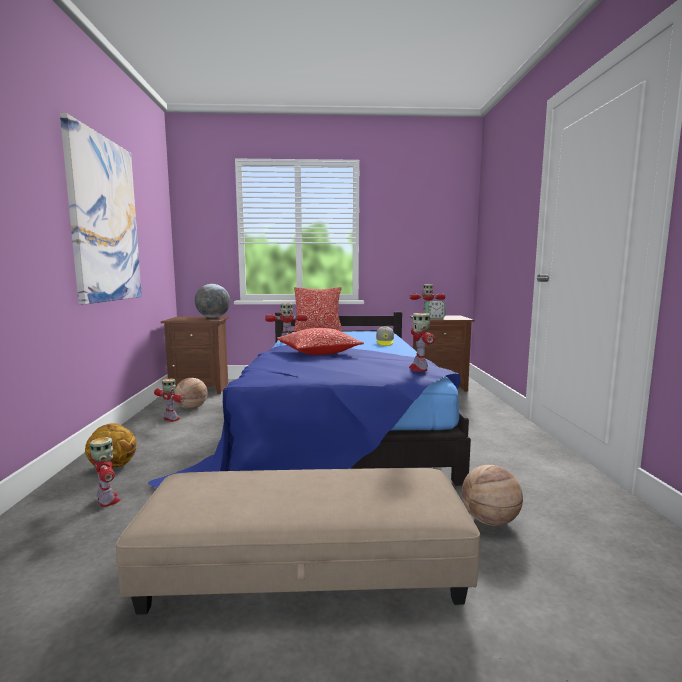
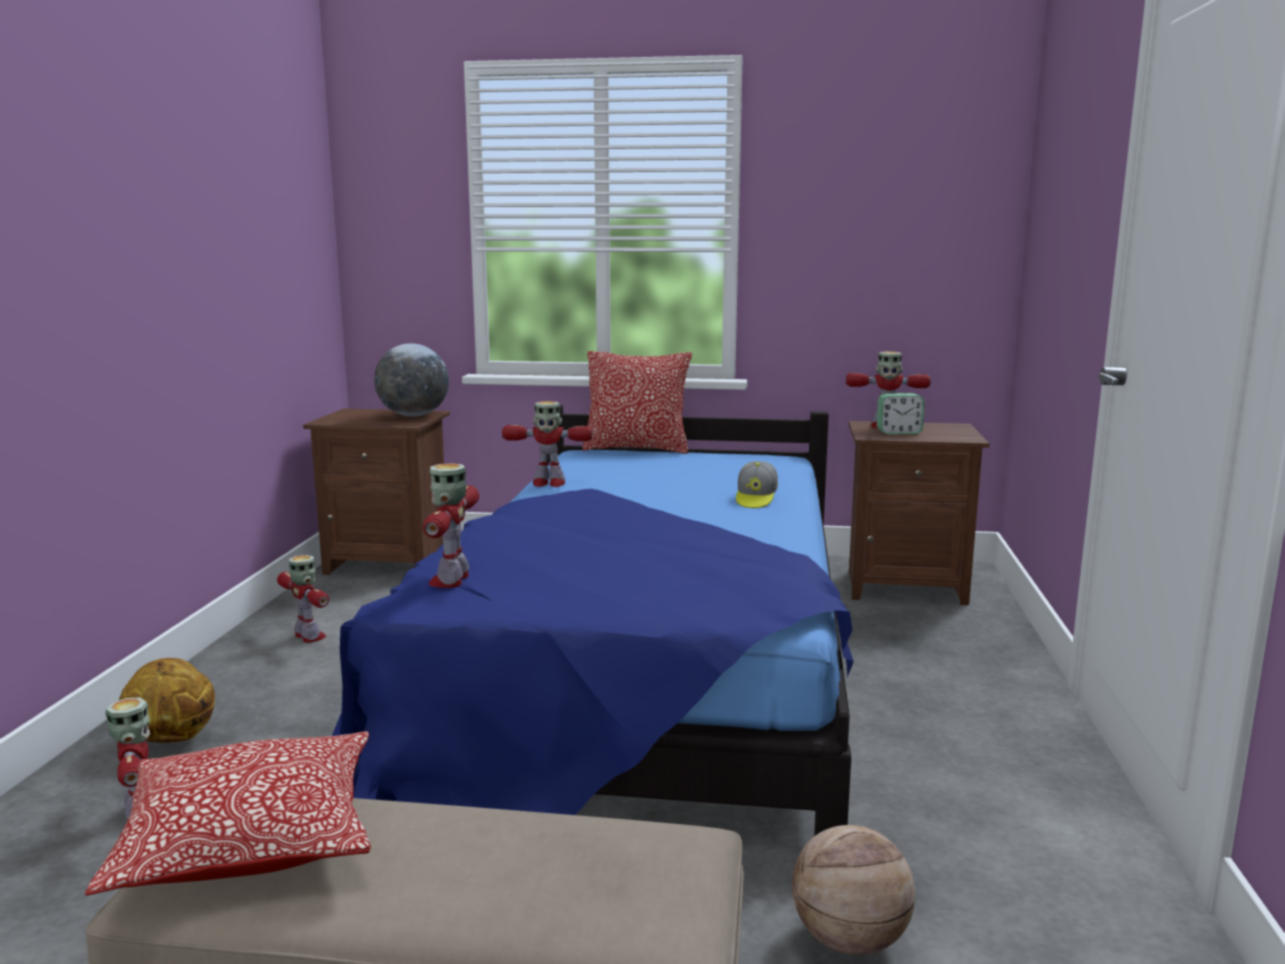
camera: 10 degrees right, 5 degrees up
(104, 220) = (168, 238): picture -> none
(191, 408) = (356, 612): basketball -> none
(318, 352) = (589, 526): pillow -> pillow (250, 841)
(419, 369) = (763, 593): toy robot -> toy robot (451, 579)

